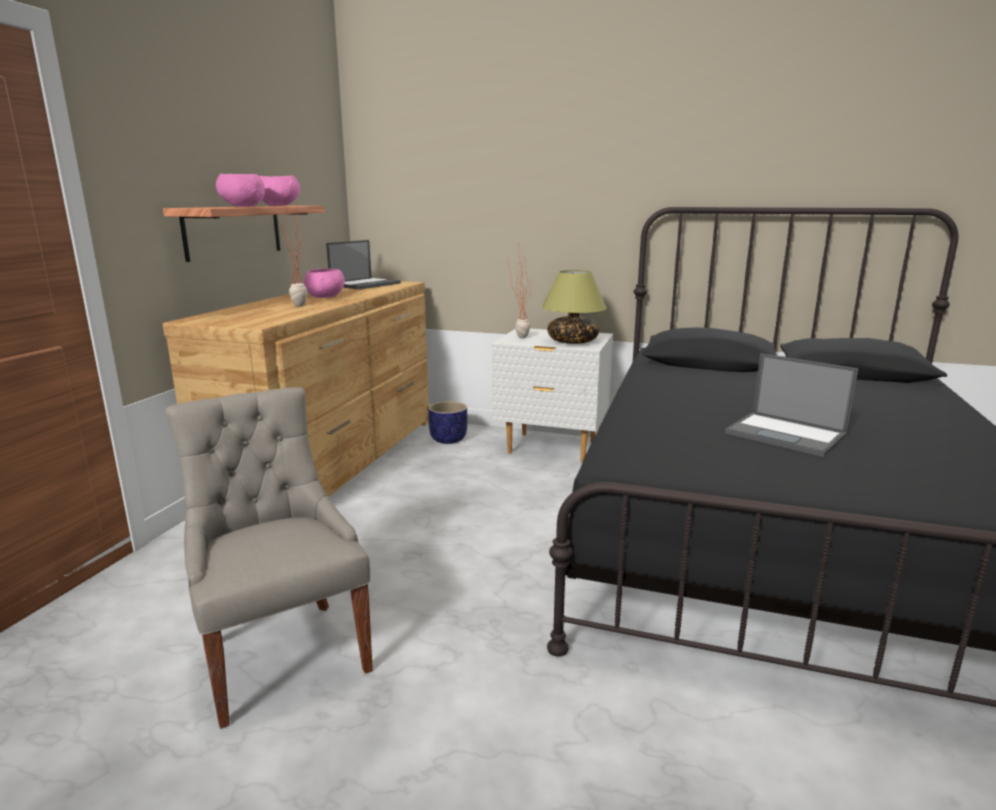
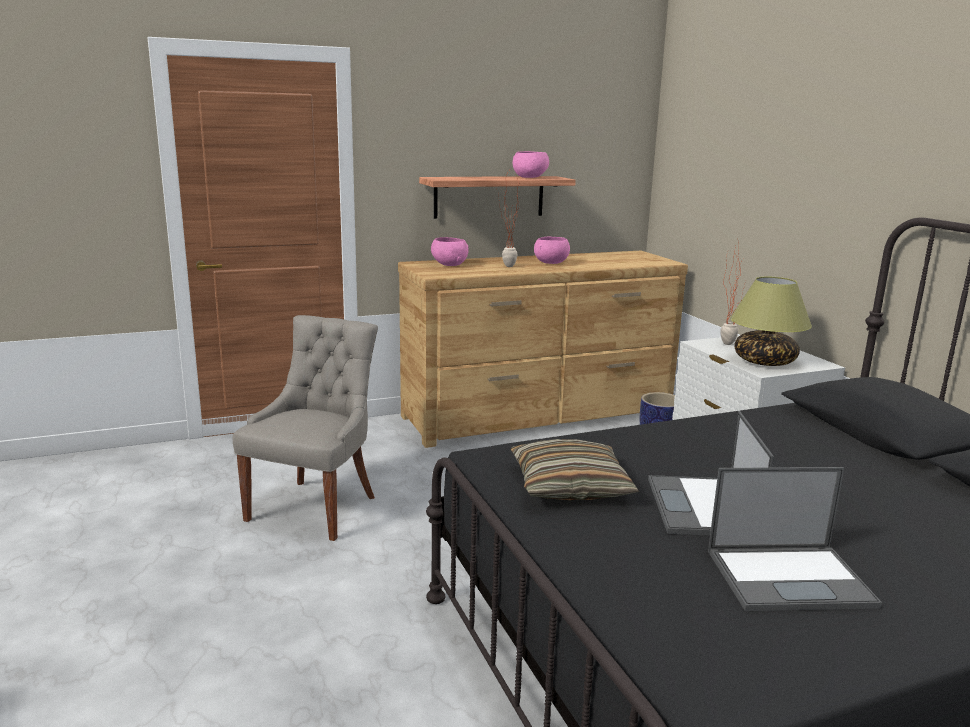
camera: 50 degrees right, 0 degrees up
(242, 206) = (485, 178): pink bowl -> pink bowl (449, 265)
(365, 284) = (627, 257): laptop -> laptop (790, 577)
(710, 458) = (570, 485): none -> pillow

